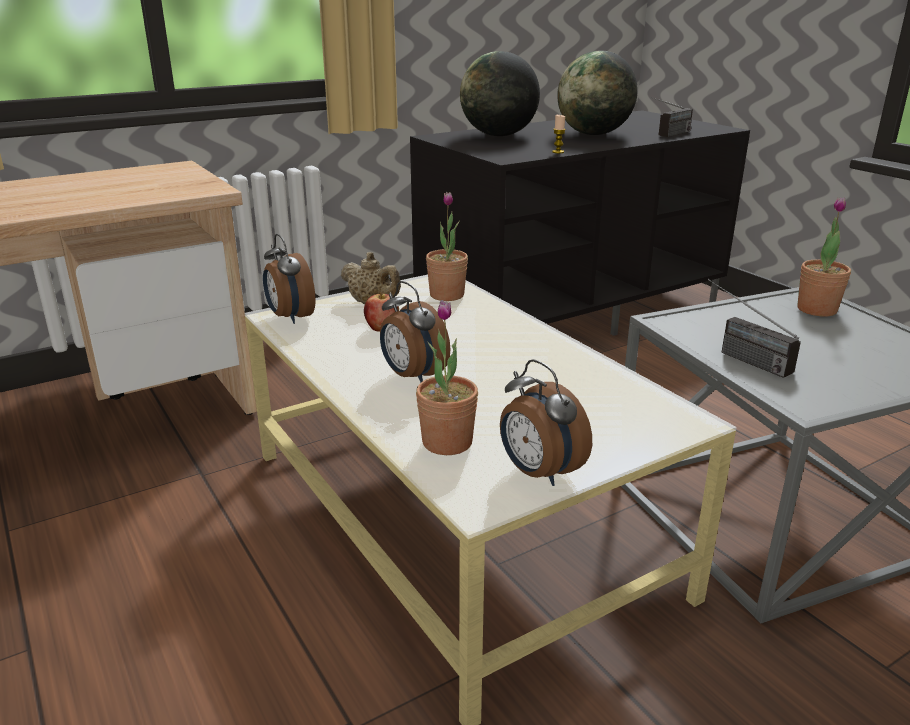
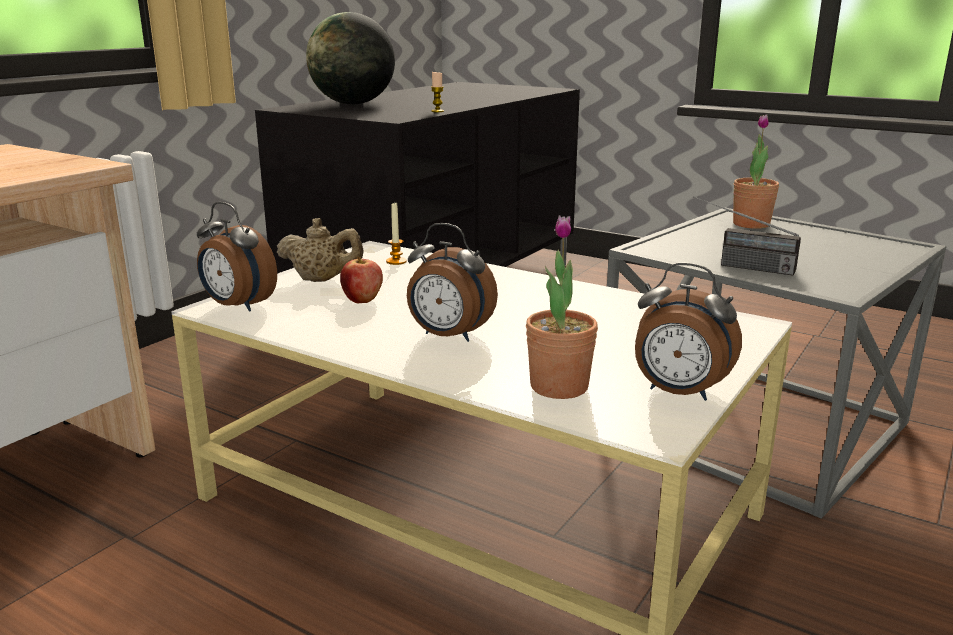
camera: 25 degrees left, 5 degrees down
(447, 295) = (396, 261): potted plant -> candle
(593, 134) = (447, 98): globe -> none
(669, 135) = (517, 95): radio -> none

